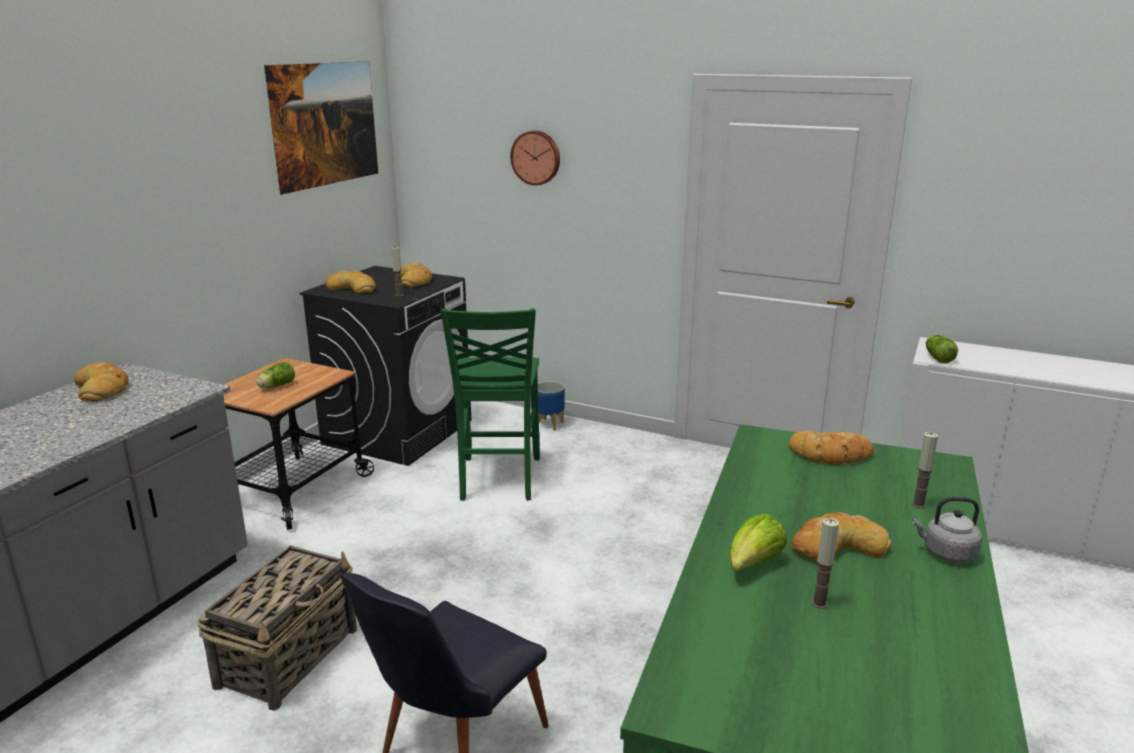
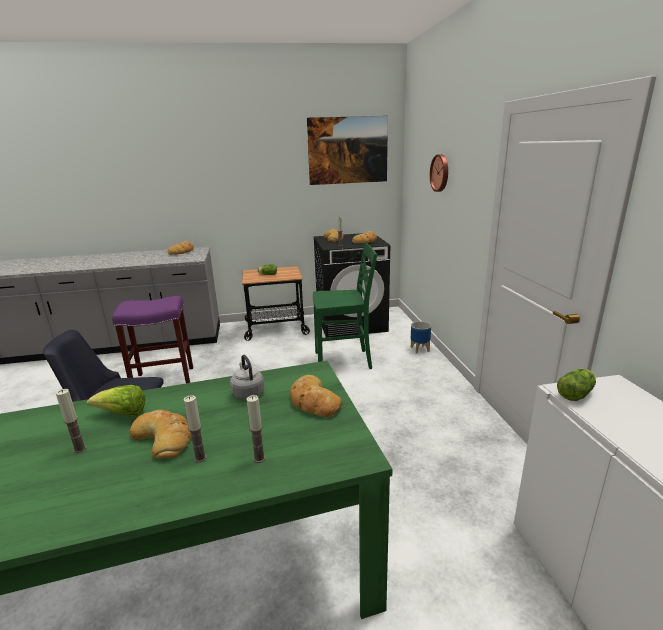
camera: 55 degrees right, 0 degrees up
(289, 656) = (165, 380): basket -> purple stool
(498, 479) = (344, 361): green chair -> green chair turned 150 degrees counterclockwise
(896, 533) = (200, 458): none -> candle
(946, 553) = (179, 490): grey kettle -> grey kettle (248, 392)

